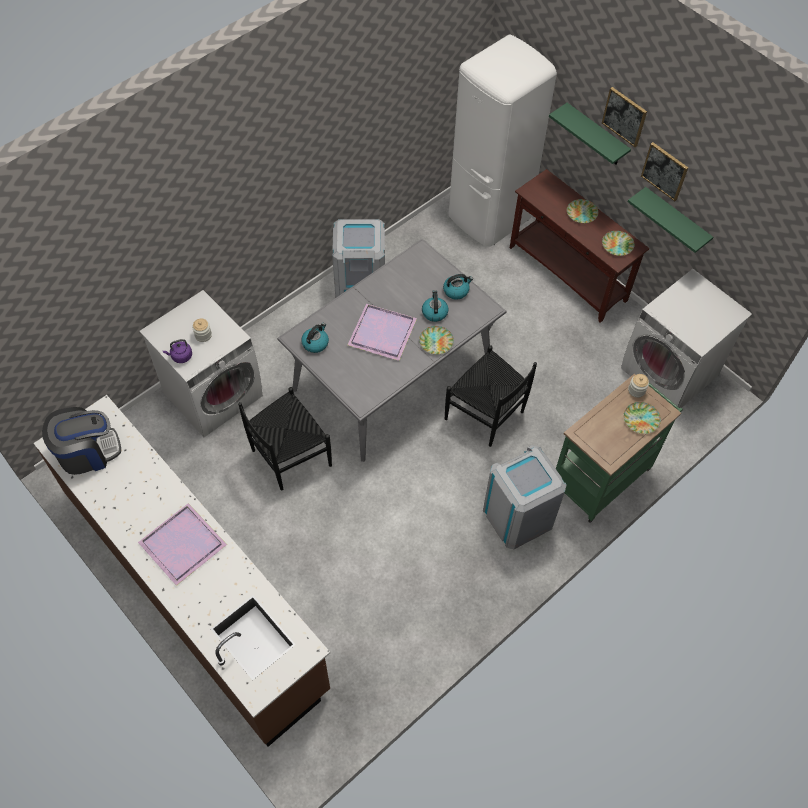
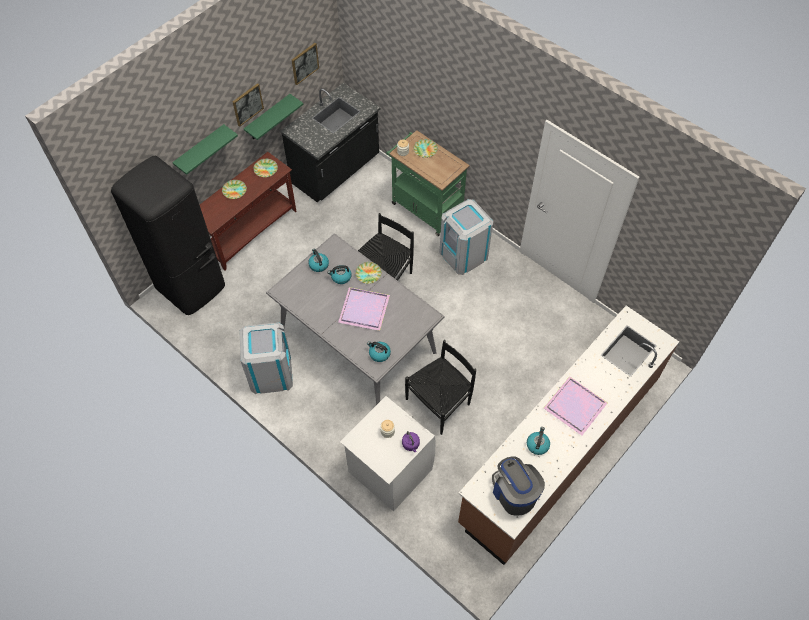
camera: 95 degrees left, 0 degrees up
(141, 488) = (537, 444): none -> kettle
(289, 456) = (439, 403): black chair -> black chair turned 90 degrees counterclockwise
(487, 218) = (193, 287): white fridge -> black fridge
(624, 116) = (209, 114): picture -> picture (304, 63)
(671, 372) = (336, 171): white washing machine -> black counter

